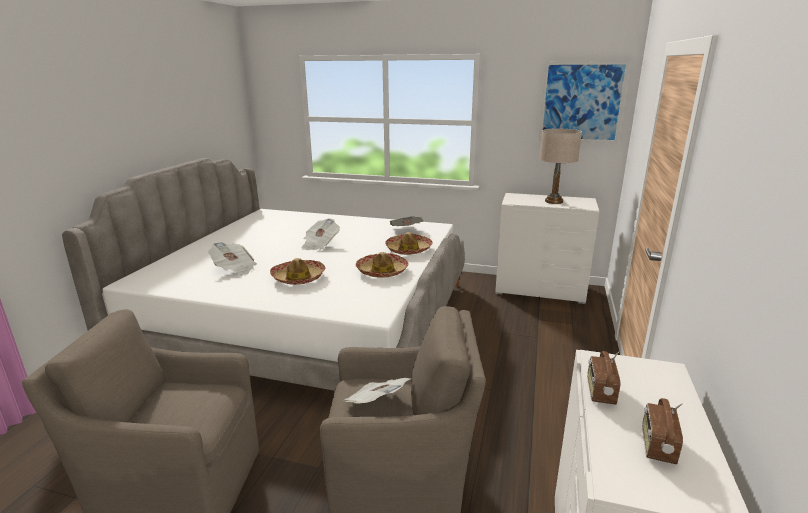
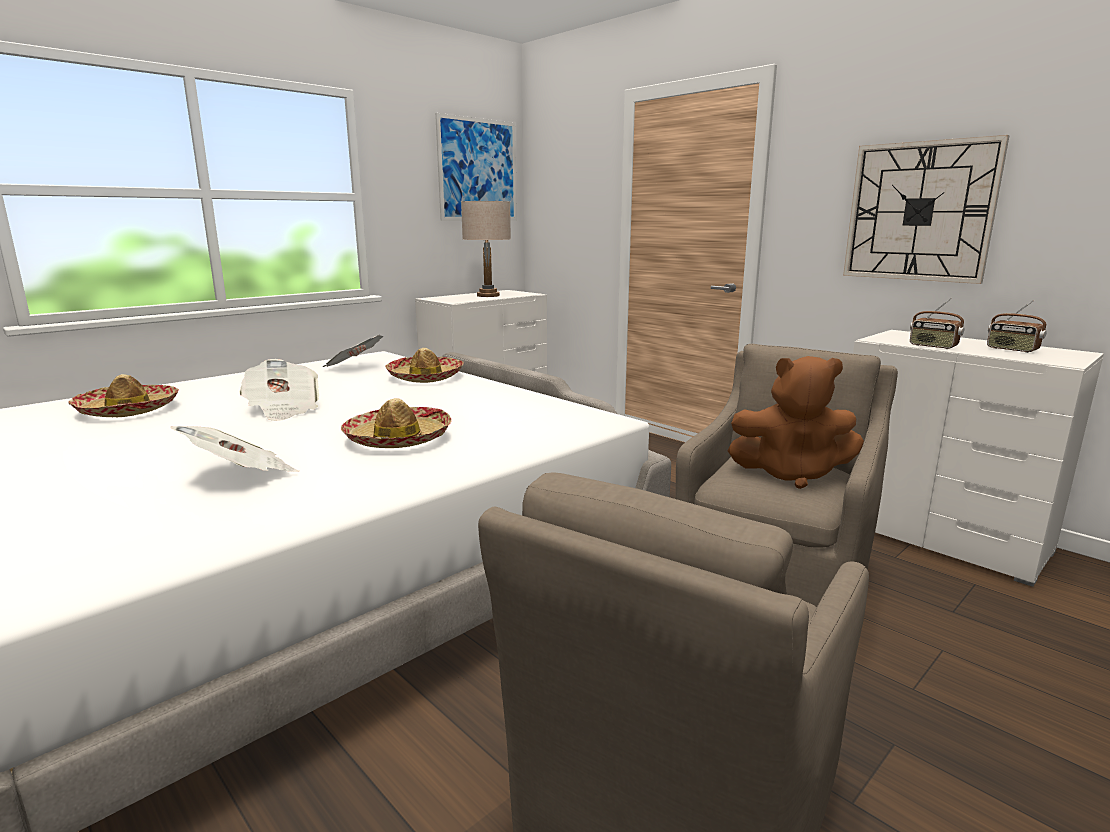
camera: 60 degrees left, 5 degrees down
(377, 404) = (791, 474): newspaper -> brown plush toy
(382, 271) = (473, 398): hat -> hat (128, 410)
(732, 244) = (919, 212): none -> wall clock

